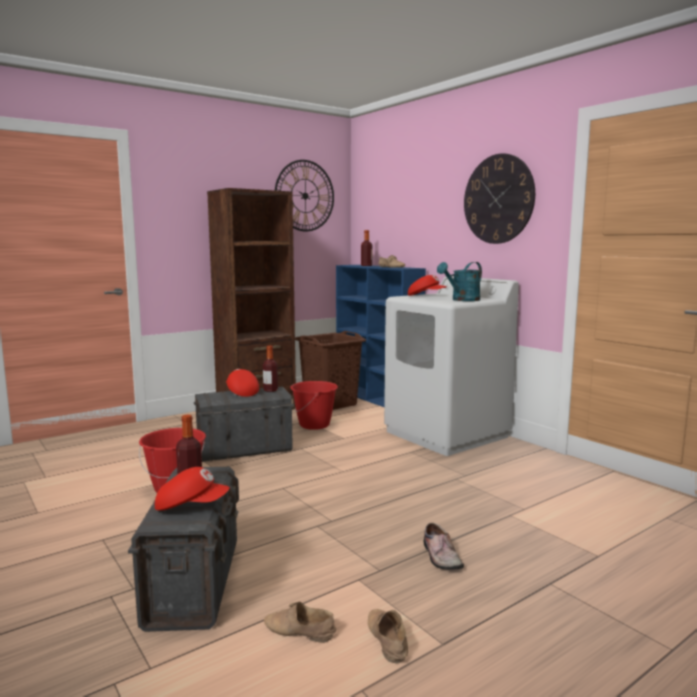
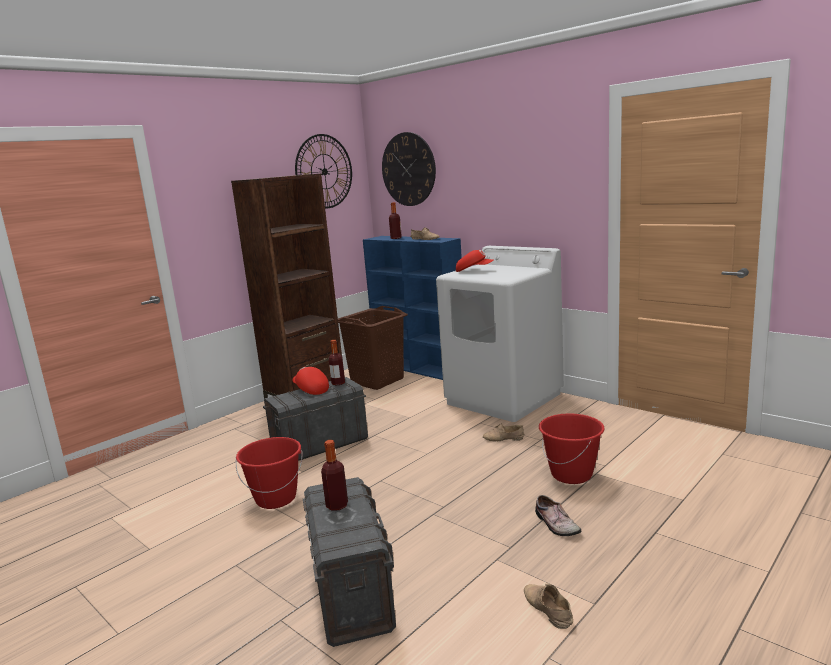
camera: 10 degrees left, 5 degrees up
(191, 506) = (353, 525): red cap -> none
(298, 631) = (470, 617): beige shoe -> beige shoe (503, 438)
(314, 425) = (374, 407): red bucket -> red bucket (572, 474)
(462, 300) = (513, 273): turquoise watering can -> none
(498, 199) = (533, 170): wall clock -> wall clock (408, 169)

